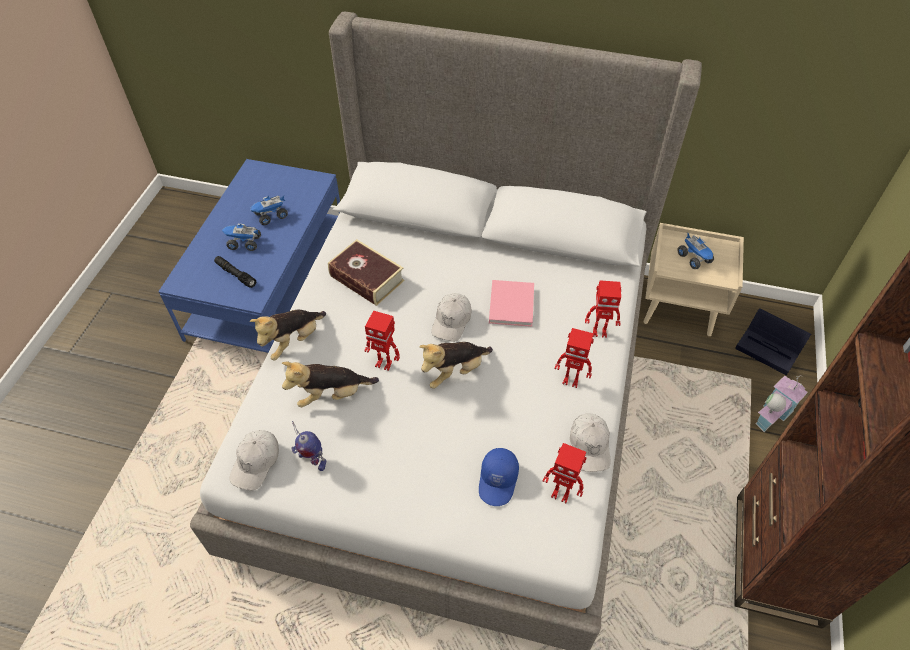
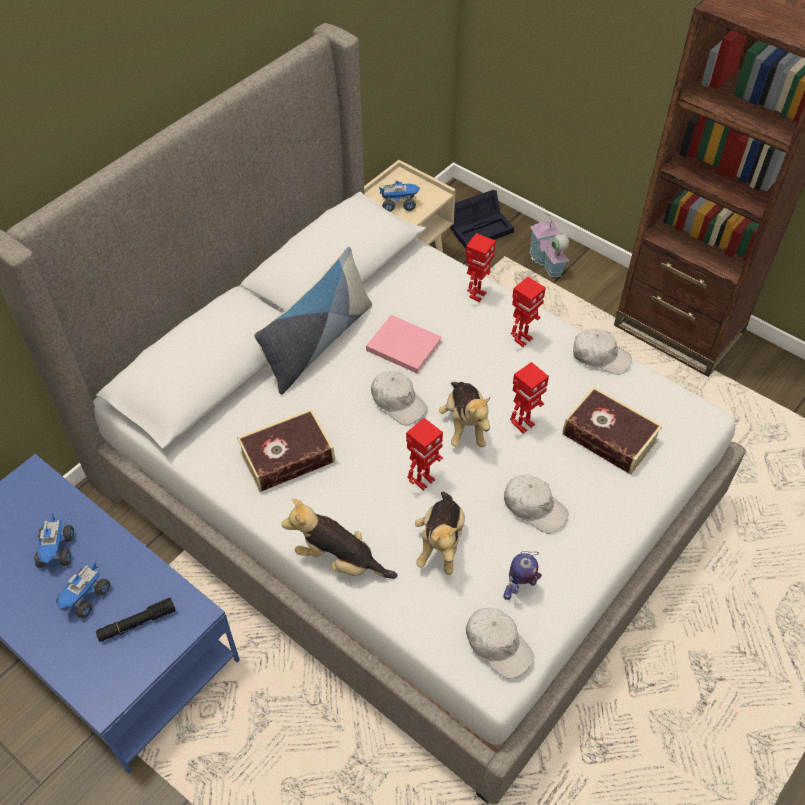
camera: 65 degrees left, 0 degrees up
(293, 341) = (339, 560): plush toy -> plush toy turned 135 degrees clockwise
(395, 447) = (534, 507): none -> white cap
(481, 254) = (318, 343): none -> pillow
(498, 481) = (609, 437): blue cap -> book
(561, 494) = (640, 397): toy robot -> toy robot (523, 425)

